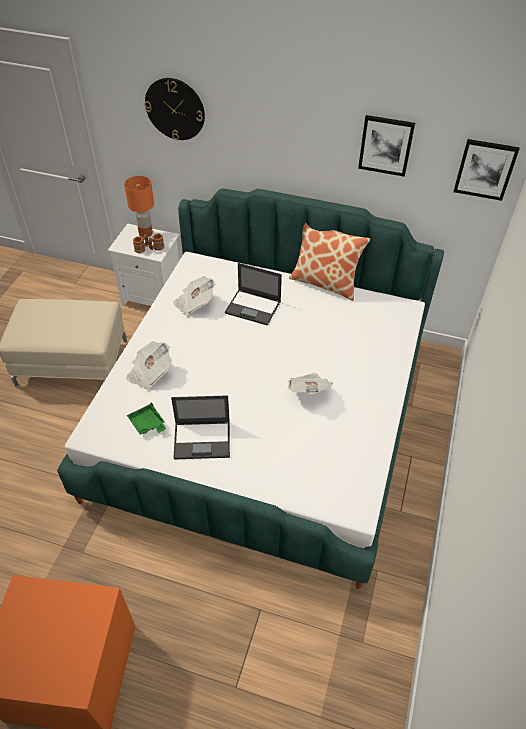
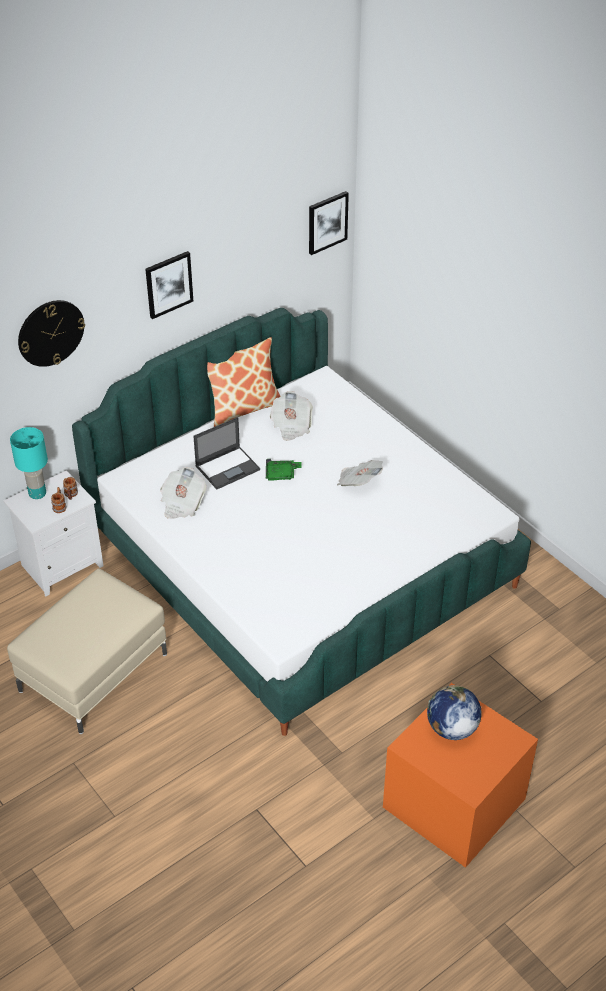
camera: 55 degrees left, 5 degrees down
(61, 617) = (451, 728): none -> globe
(145, 233) = (38, 493): orange table lamp -> turquoise table lamp
(147, 424) = (303, 597): green tray -> green tray (281, 474)
(150, 373) = (244, 572): newspaper -> newspaper (291, 426)
(203, 439) = (352, 569): laptop -> none
(386, 145) = (249, 249): picture -> picture (168, 284)

